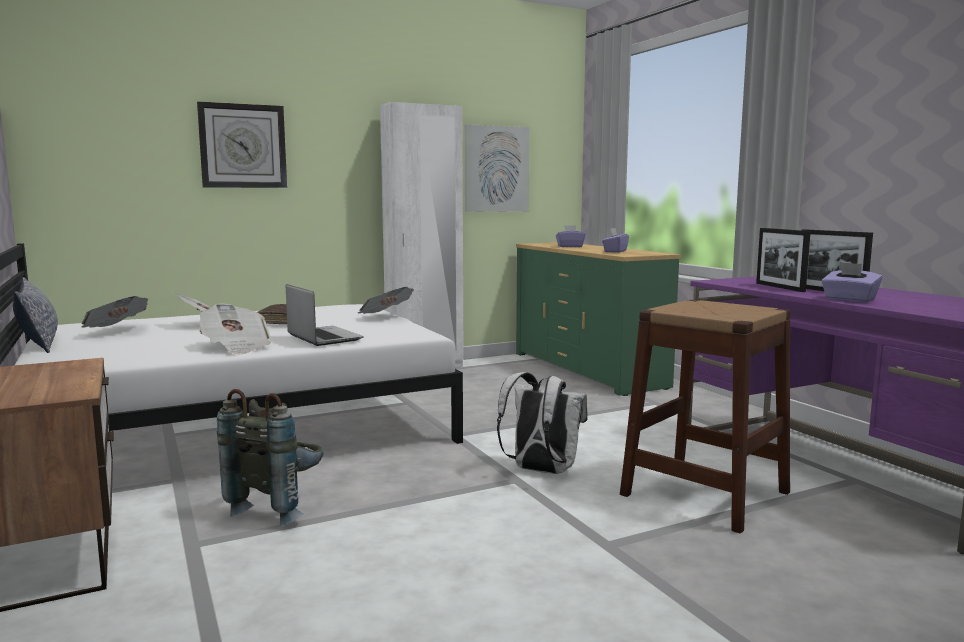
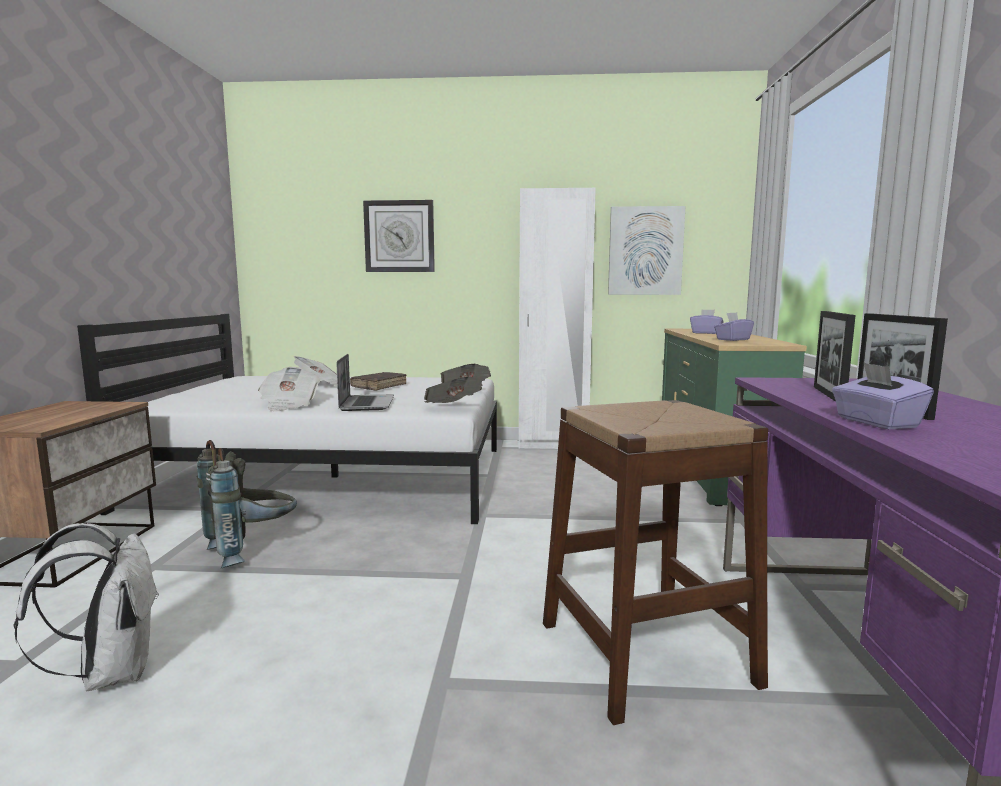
camera: 30 degrees right, 0 degrees up
(39, 341) = (199, 386): pillow -> none
(116, 330) = (255, 383): newspaper -> newspaper (453, 408)
(541, 471) = (503, 572): white backpack -> white backpack (111, 672)

